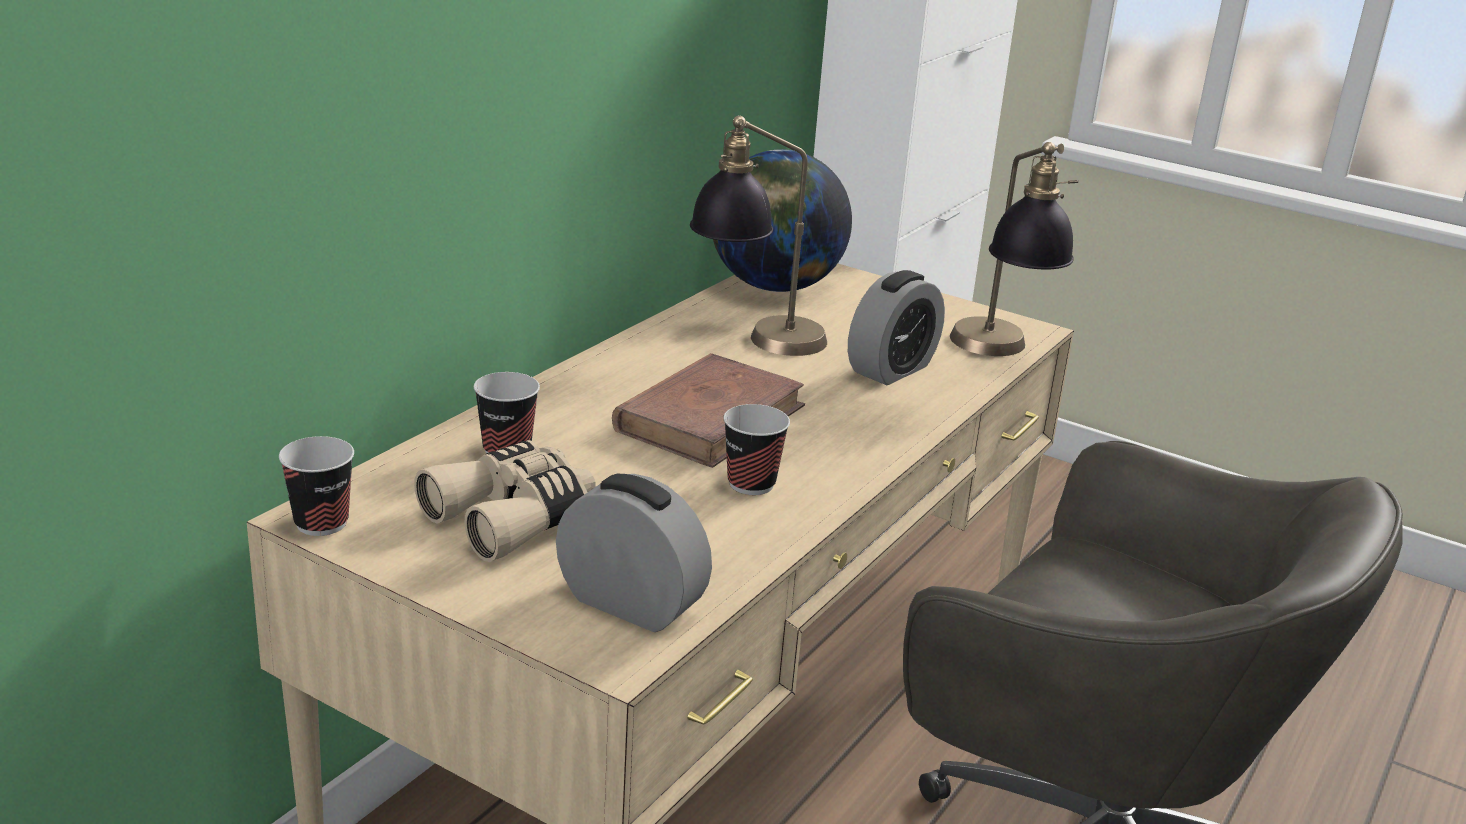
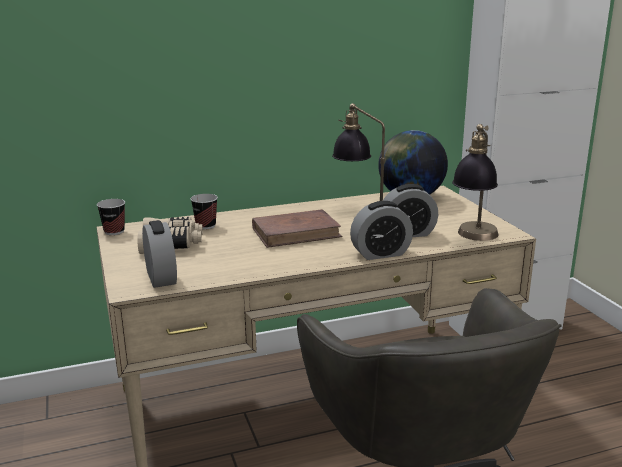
camera: 40 degrees right, 5 degrees down
(751, 484) = (271, 256): cup -> none
(916, 424) = (380, 253): none -> alarm clock

